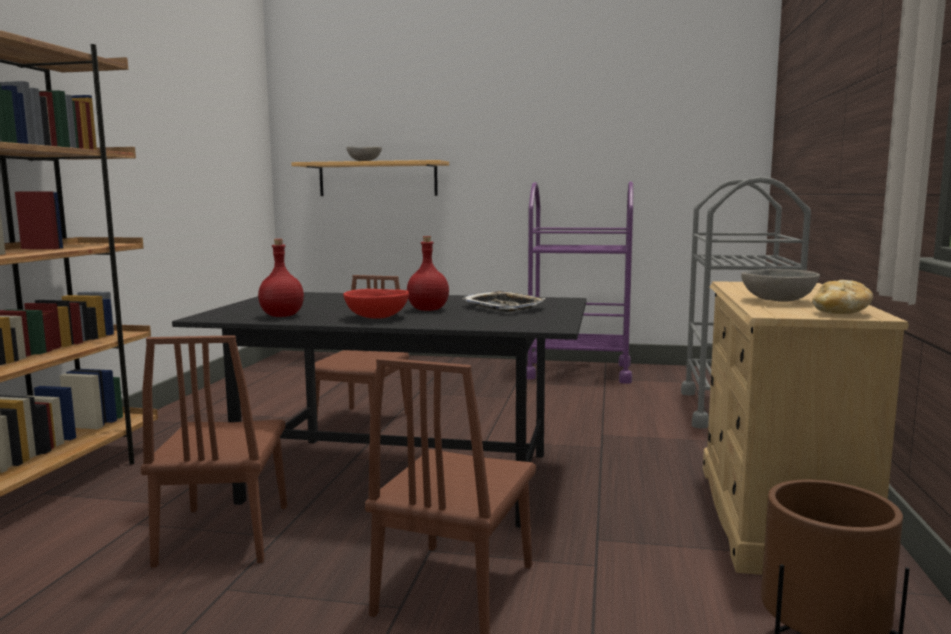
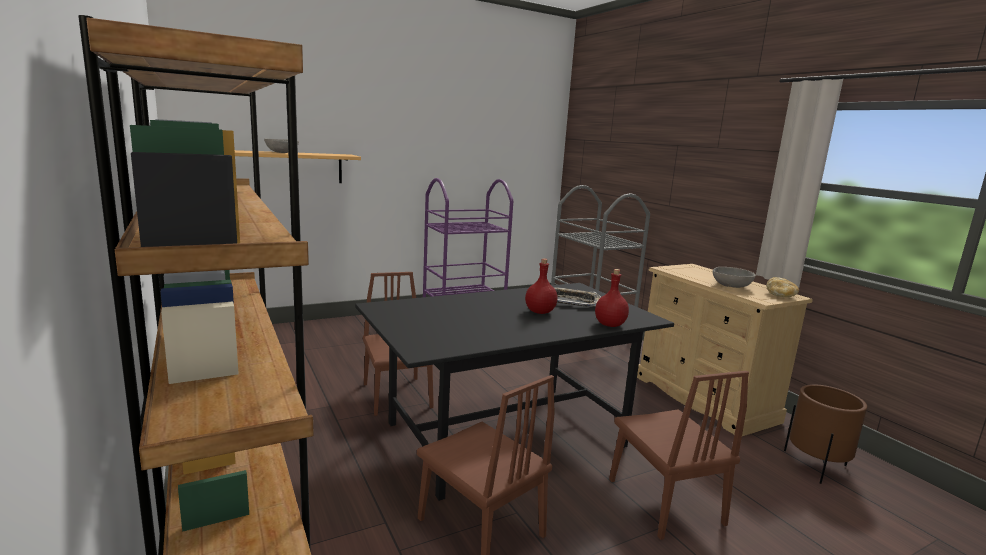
camera: 40 degrees left, 5 degrees up
(282, 316) = (473, 338): red bottle -> red bottle (610, 325)
(378, 317) = (537, 327): red bowl -> none

